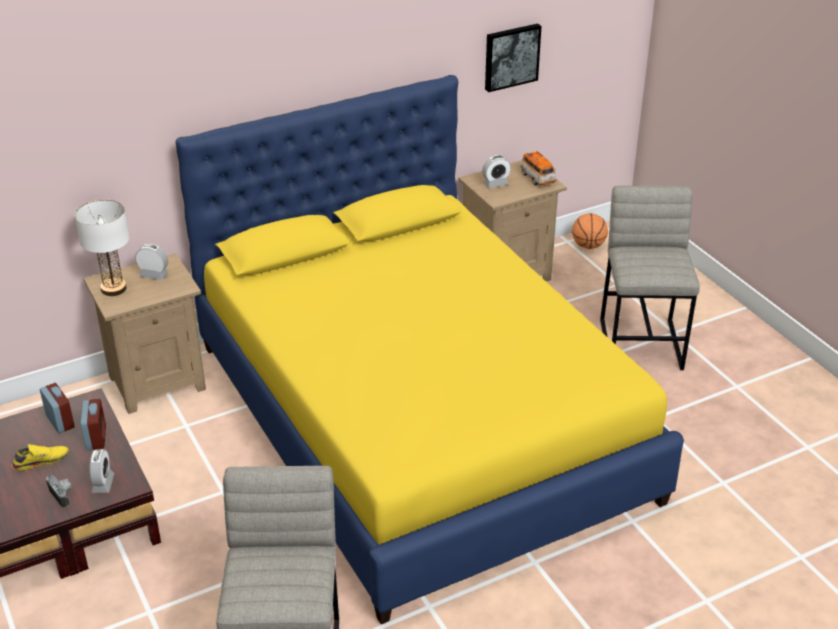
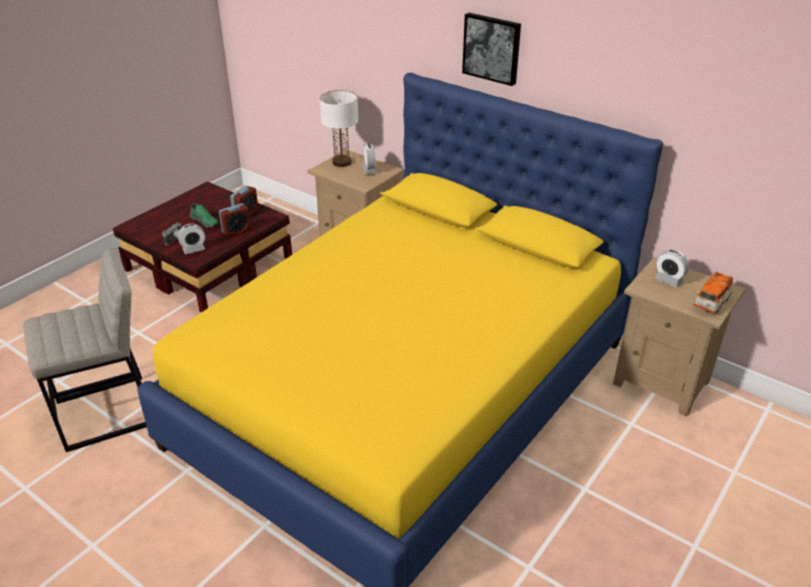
camera: 65 degrees right, 0 degrees up
(41, 461) = (205, 221): yellow shoe -> green shoe
(511, 56) = (752, 160): picture -> picture (492, 48)
(588, 246) = (777, 428): basketball -> none
(640, 342) = (648, 519): grey chair -> none

